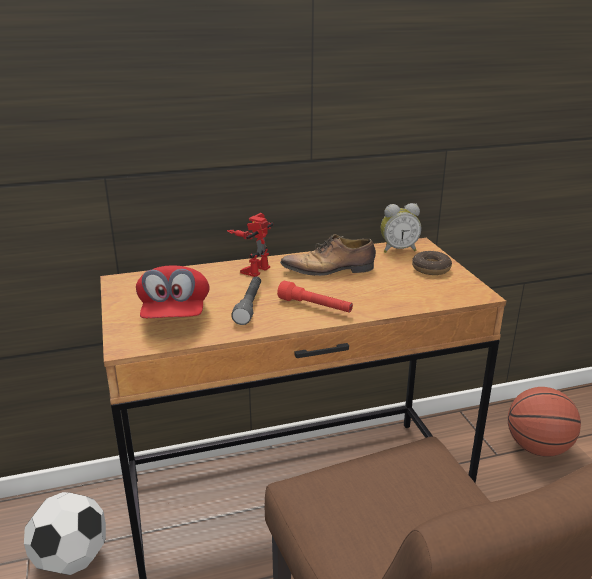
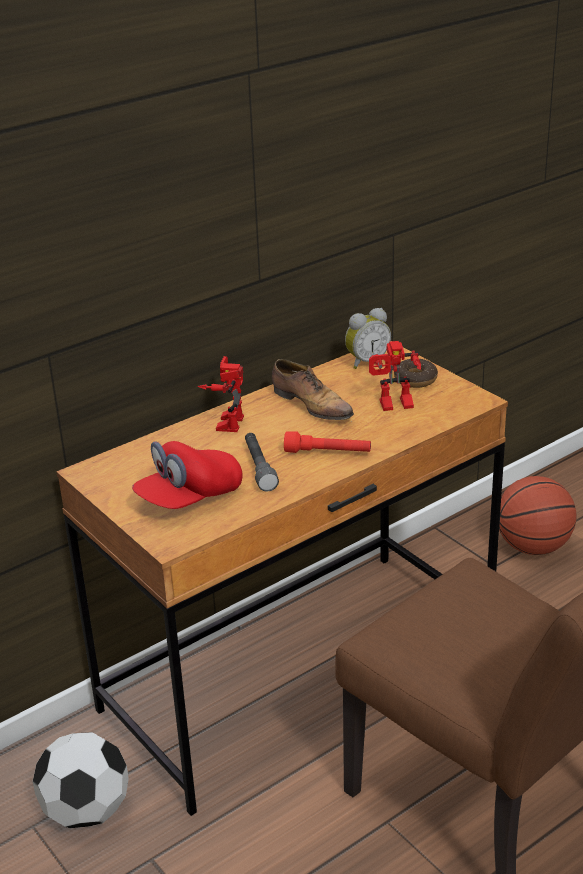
camera: 20 degrees left, 5 degrees up
(175, 315) = (189, 497): red cap -> red cap turned 75 degrees clockwise
(330, 270) = (311, 405): shoe -> shoe turned 105 degrees counterclockwise
(399, 284) = (394, 406): none -> toy robot

